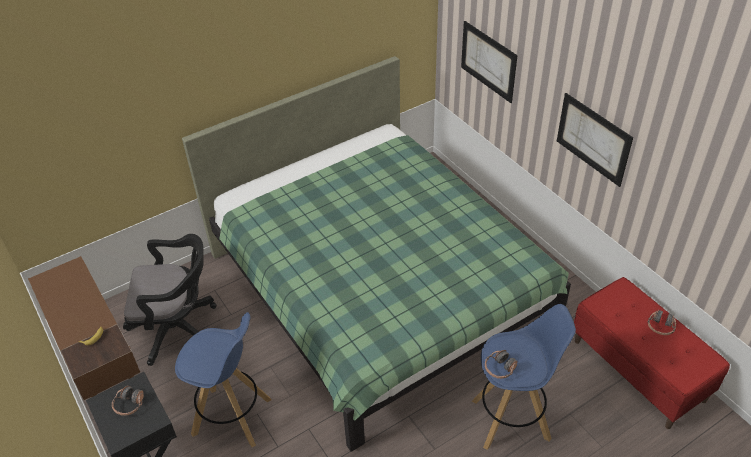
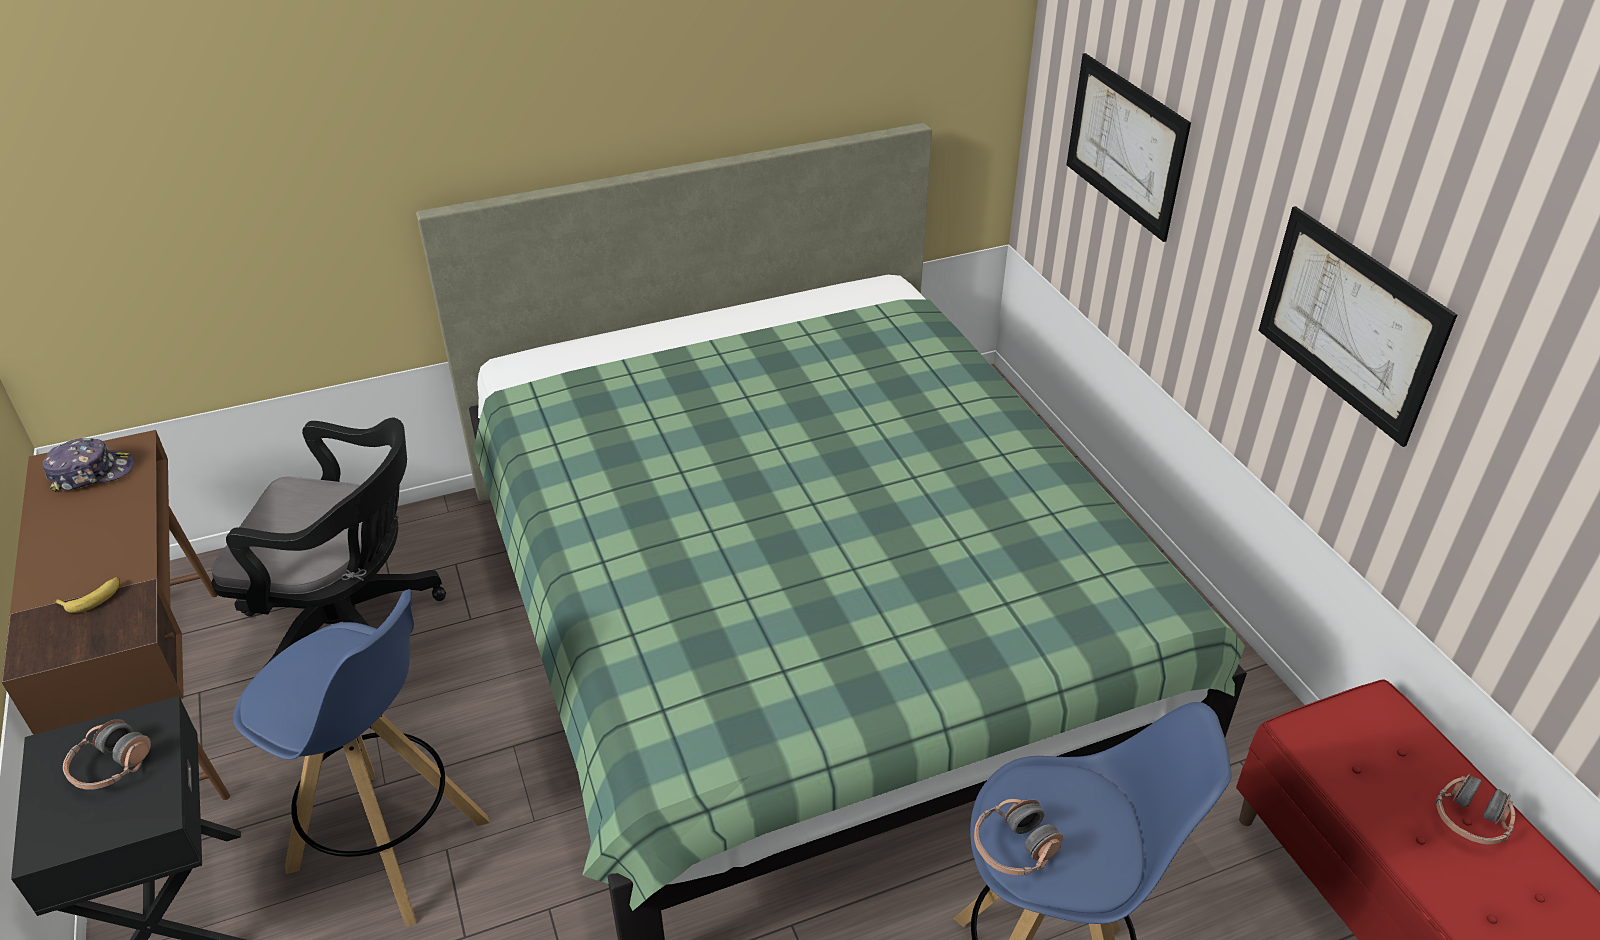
camera: 10 degrees right, 5 degrees down
(62, 281) = (92, 473): none -> cap

